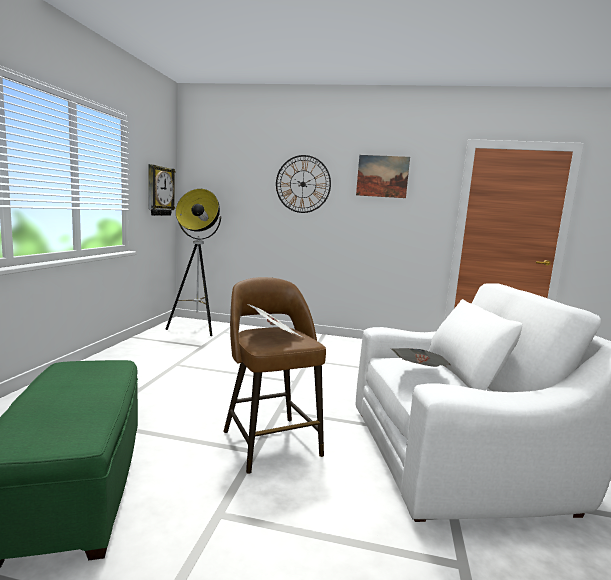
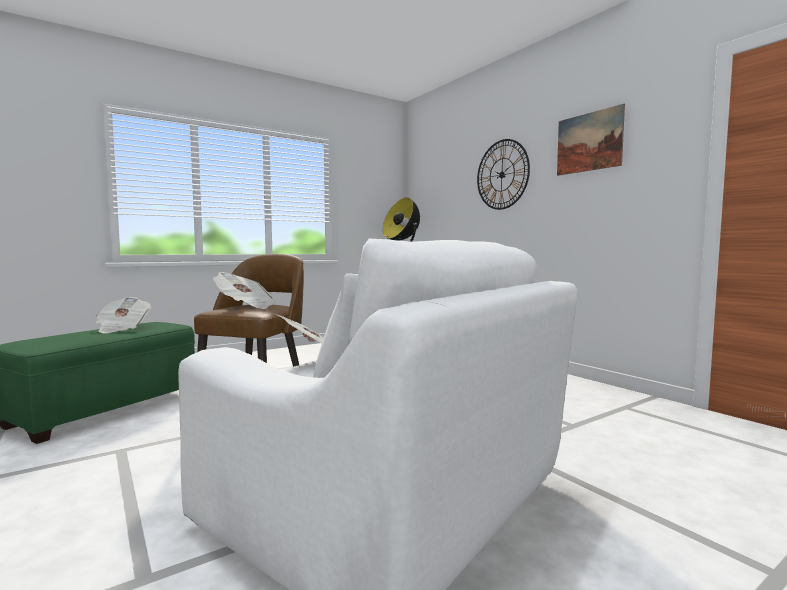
camera: 45 degrees right, 5 degrees down
(72, 382) = (122, 328): none -> newspaper
(159, 191) = (377, 205): wall clock -> none

